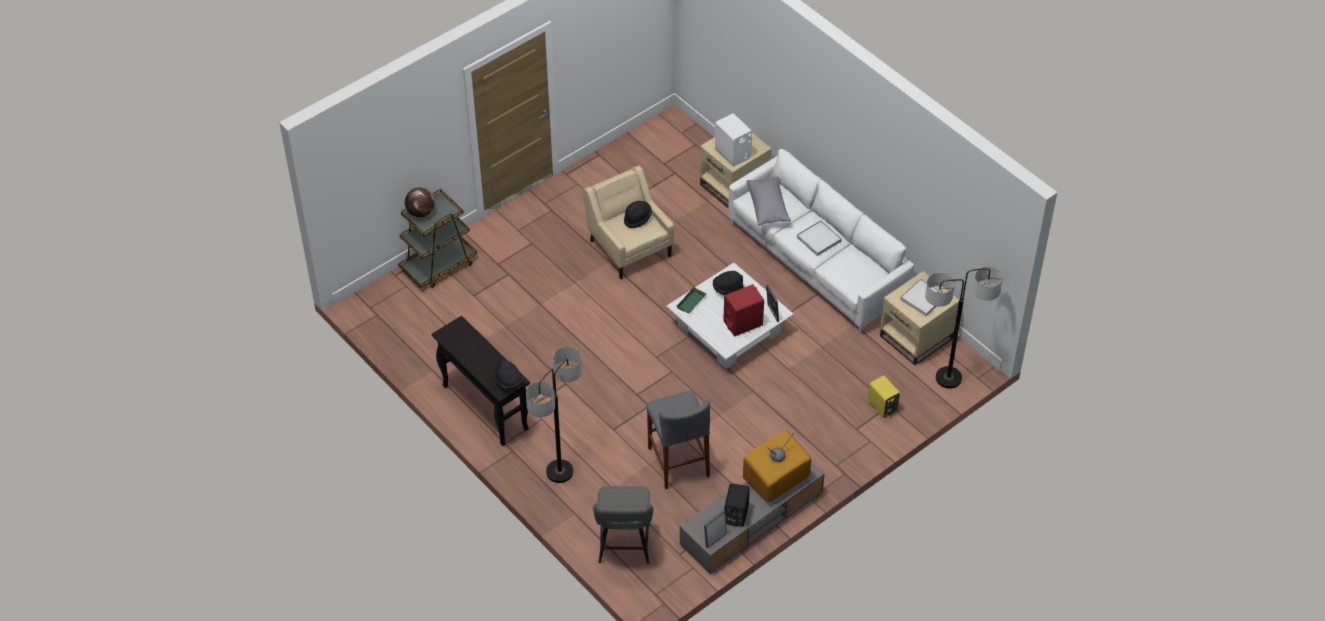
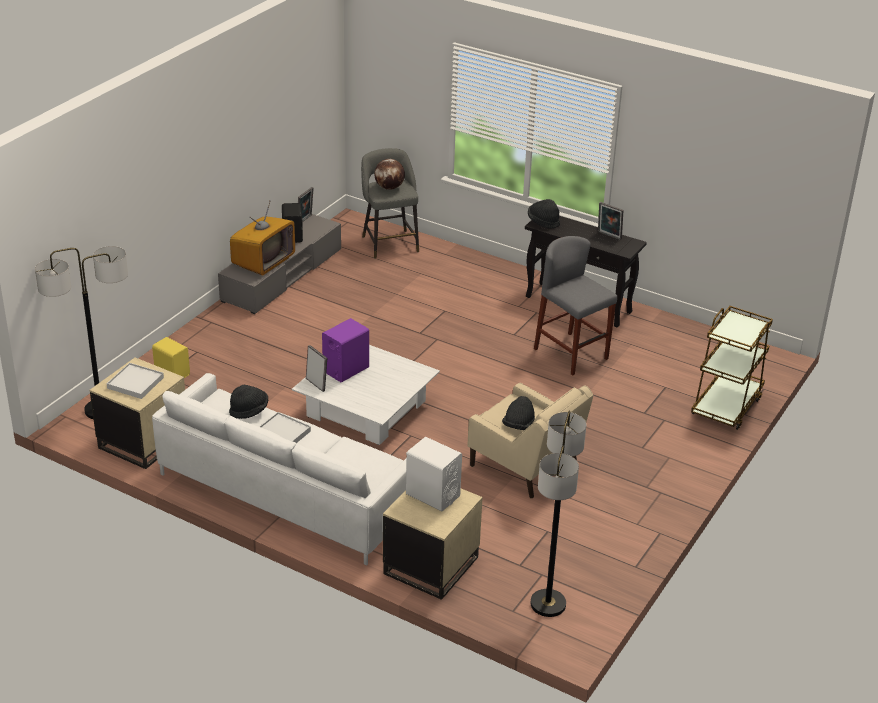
camera: 160 degrees right, 15 degrees down
(421, 212) = (752, 328): globe -> globe (389, 188)
(460, 349) = (608, 236): none -> picture frame
(560, 472) = (476, 276): floor lamp -> floor lamp (547, 604)
(678, 462) = (369, 299): grey stool -> grey stool (571, 354)
(691, 303) = (412, 377): green tray -> none
(727, 289) = (377, 396): black hat -> black hat (249, 411)
(743, 323) = (345, 370): red speaker -> purple speaker
(768, 207) = (360, 455): grey pillow -> none

